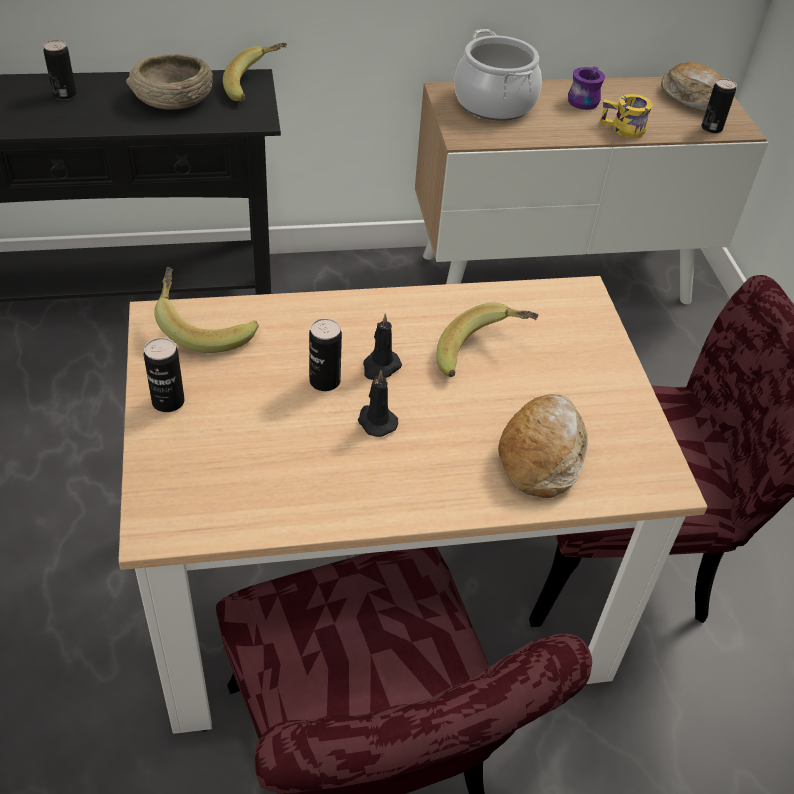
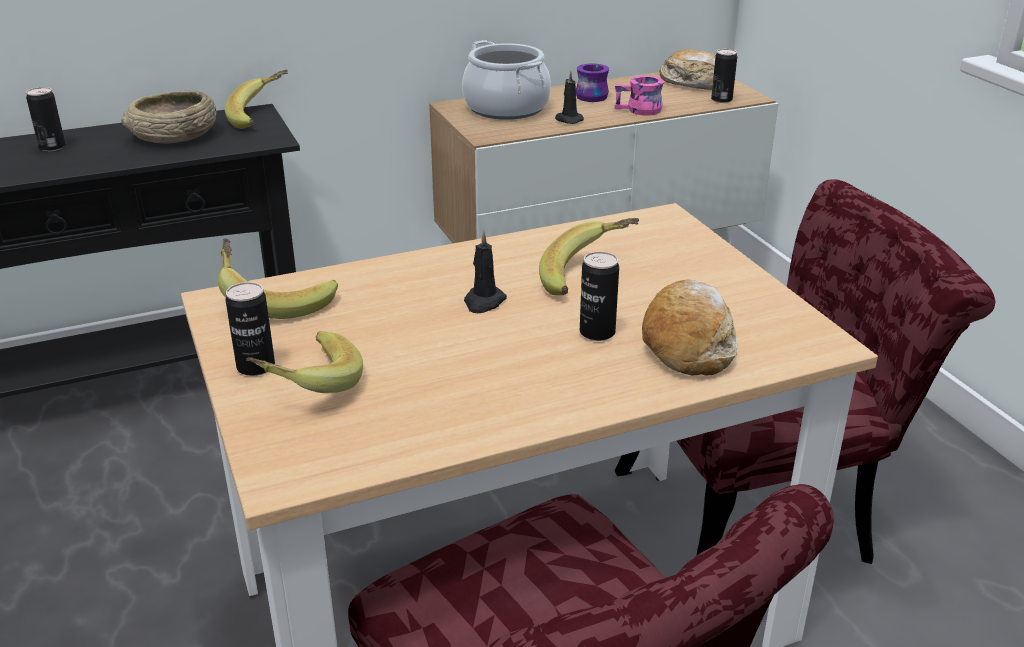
camera: 10 degrees left, 15 degrees down
(203, 431) = (306, 385): none -> banana
(324, 381) = (428, 322): can -> can (597, 332)
(376, 421) = (498, 345): black candle -> black candle (568, 120)
(622, 129) = (639, 111): yellow mug -> pink mug

